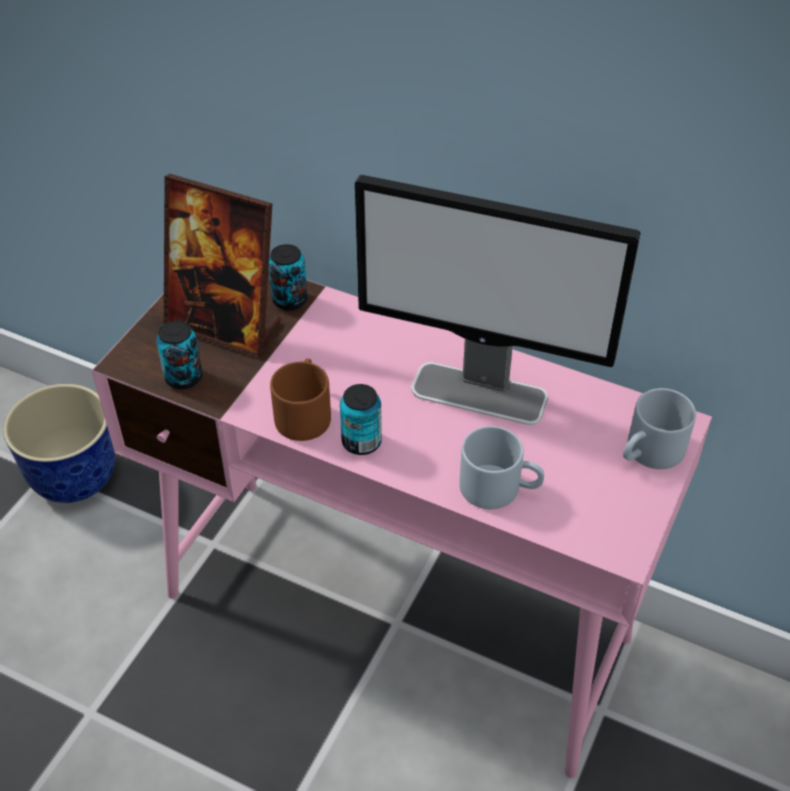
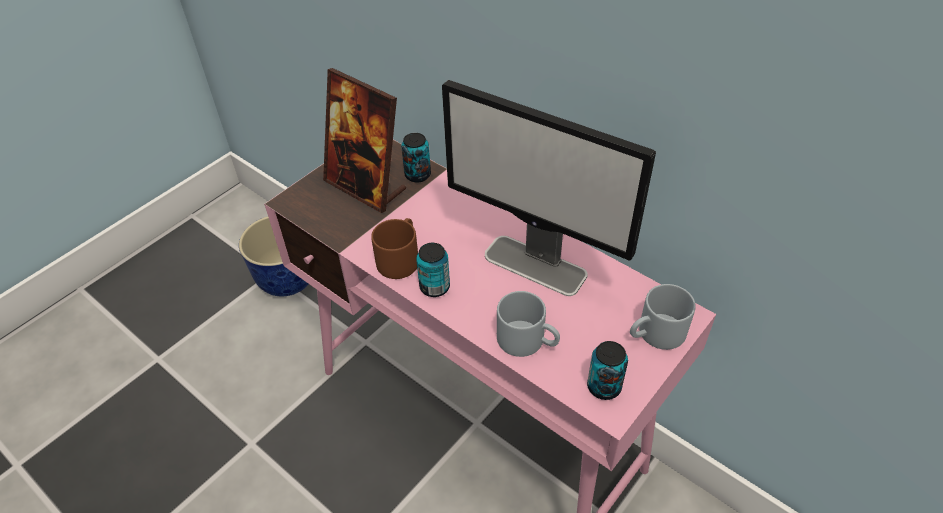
camera: 15 degrees right, 0 degrees up
(183, 377) = (324, 219): can -> can (604, 386)

